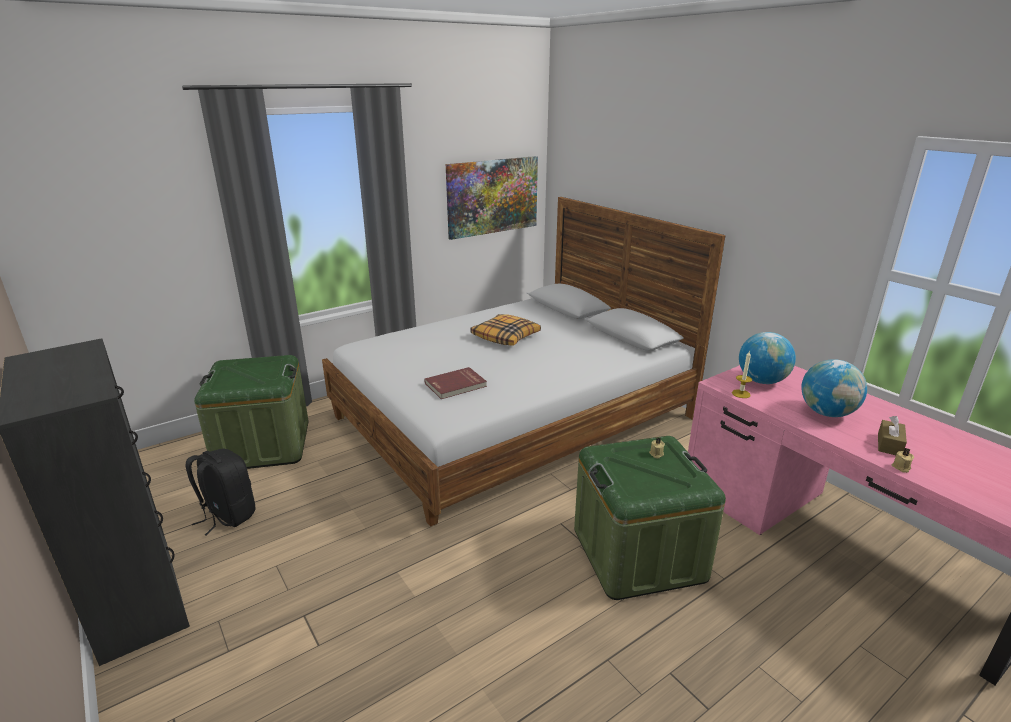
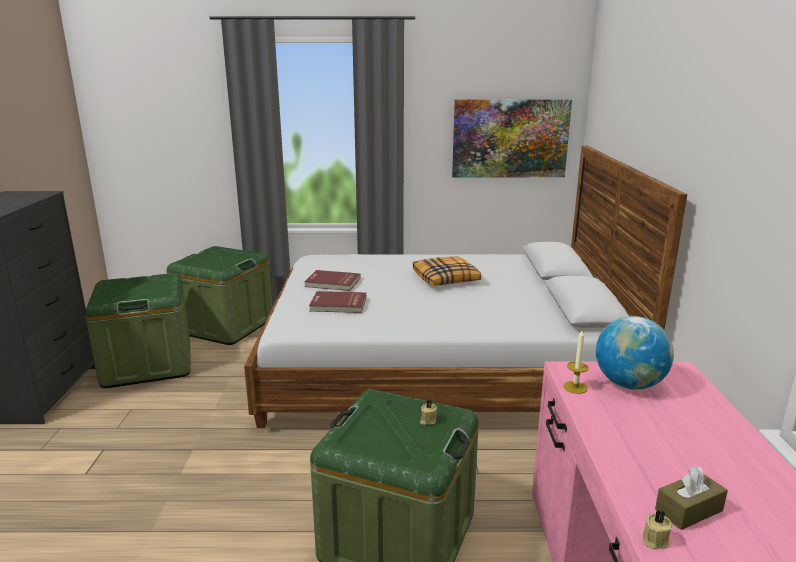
camera: 35 degrees right, 5 degrees down
(227, 515) = (148, 364): black backpack -> green storage box
(418, 366) = (332, 283): none -> red book
(827, 413) = (658, 444): globe -> none

